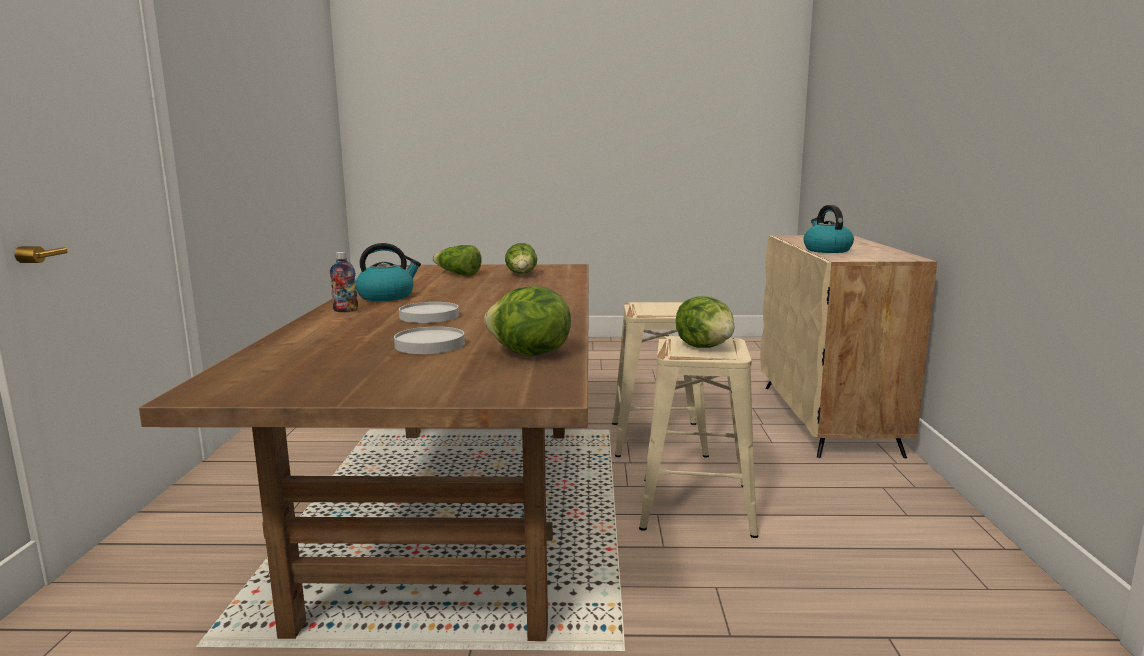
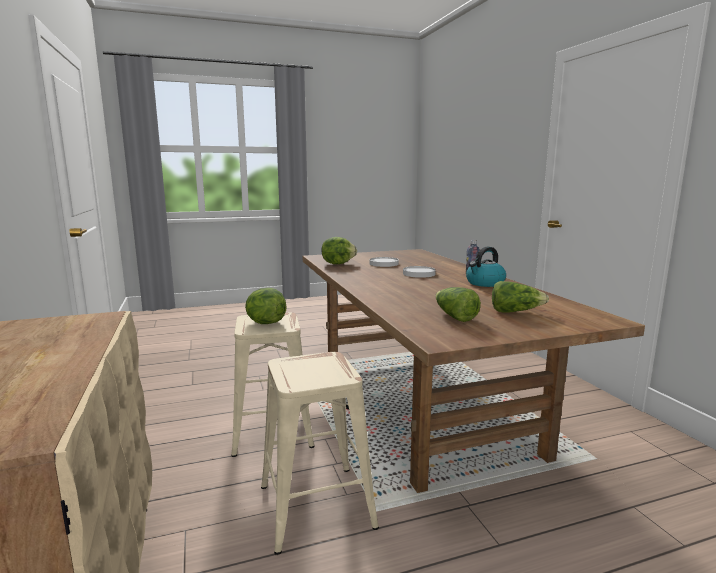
camera: 160 degrees right, 0 degrees up
(826, 250) = (79, 342): kettle -> none

